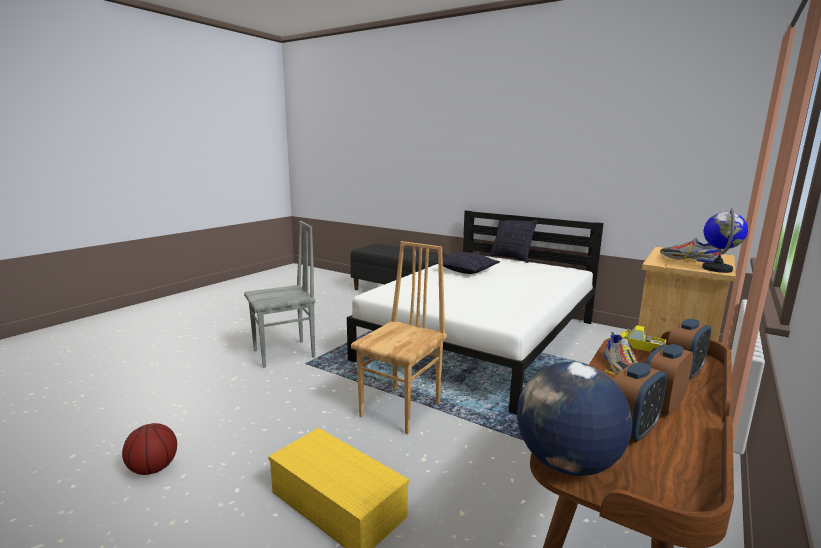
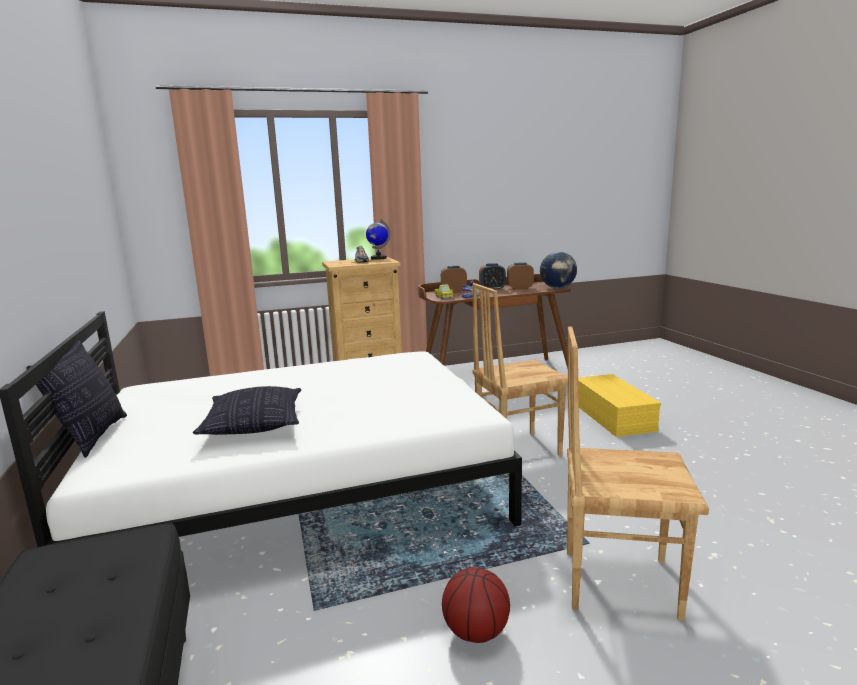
camera: 140 degrees left, 0 degrees up
(153, 468) = (770, 470): basketball -> basketball (476, 632)
(285, 354) = (618, 582): grey chair -> brown chair

